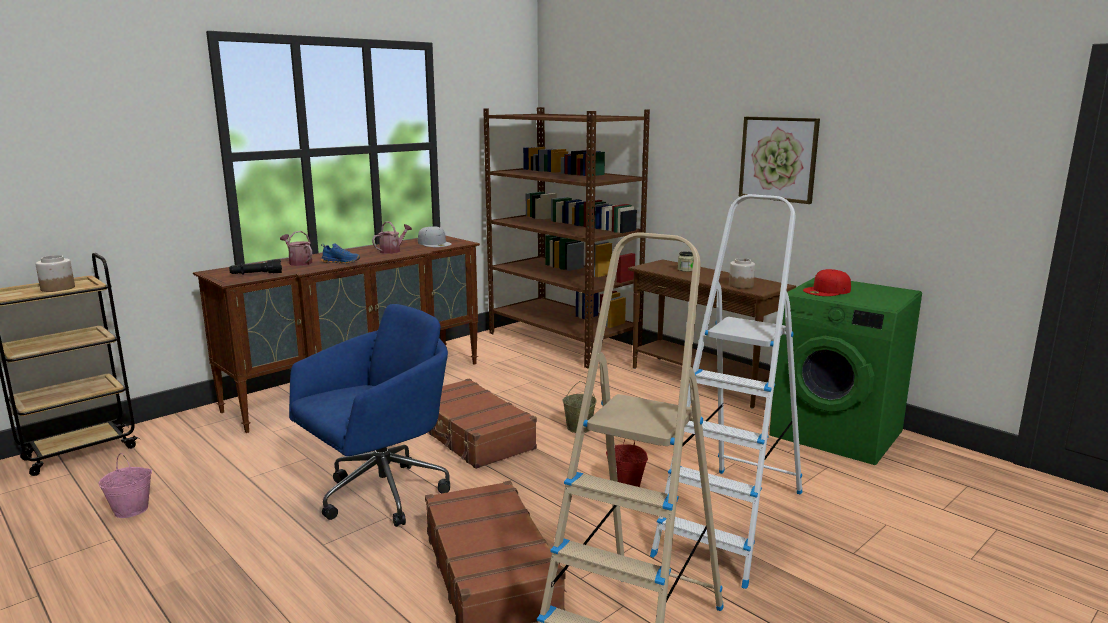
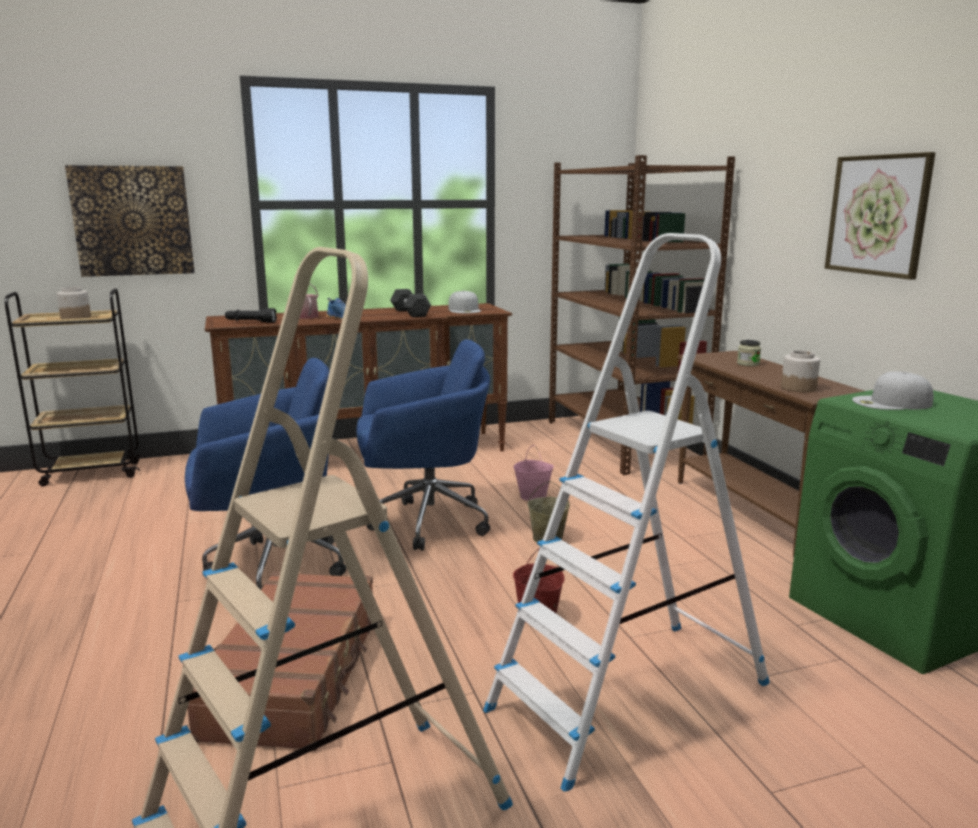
camera: 25 degrees right, 0 degrees up
(102, 180) = (132, 221): none -> picture
(132, 510) = (73, 530): pink bucket -> pink bucket (533, 496)
(392, 251) = (410, 313): watering can -> black dumbbell
(472, 436) = (423, 524): brown suitcase -> blue office chair
(827, 291) = (891, 403): red cap -> white cap

